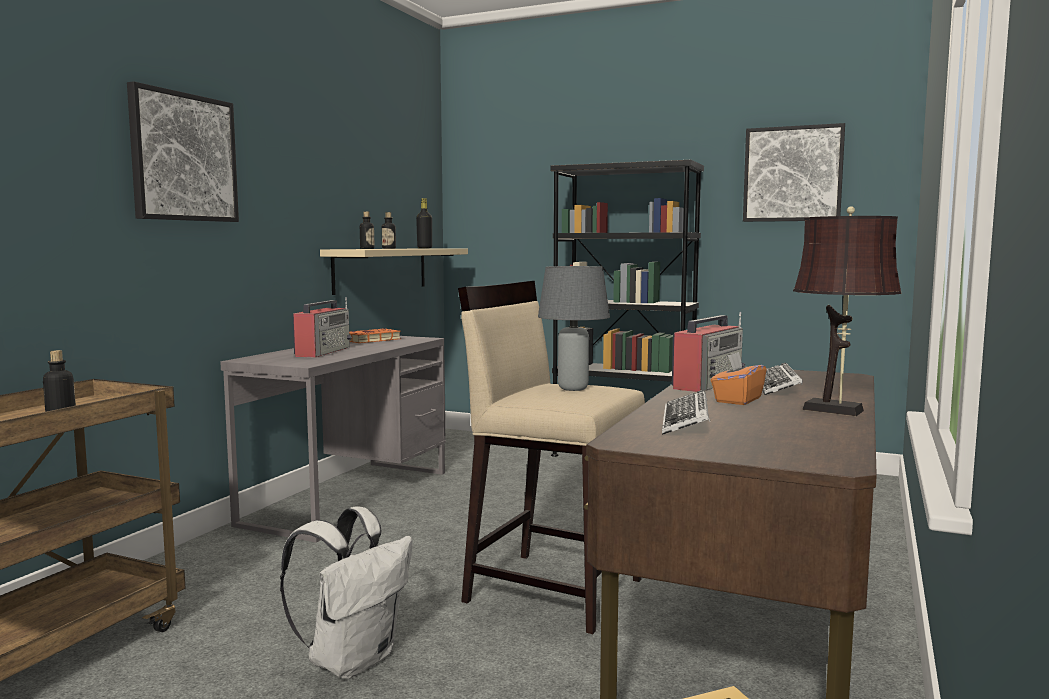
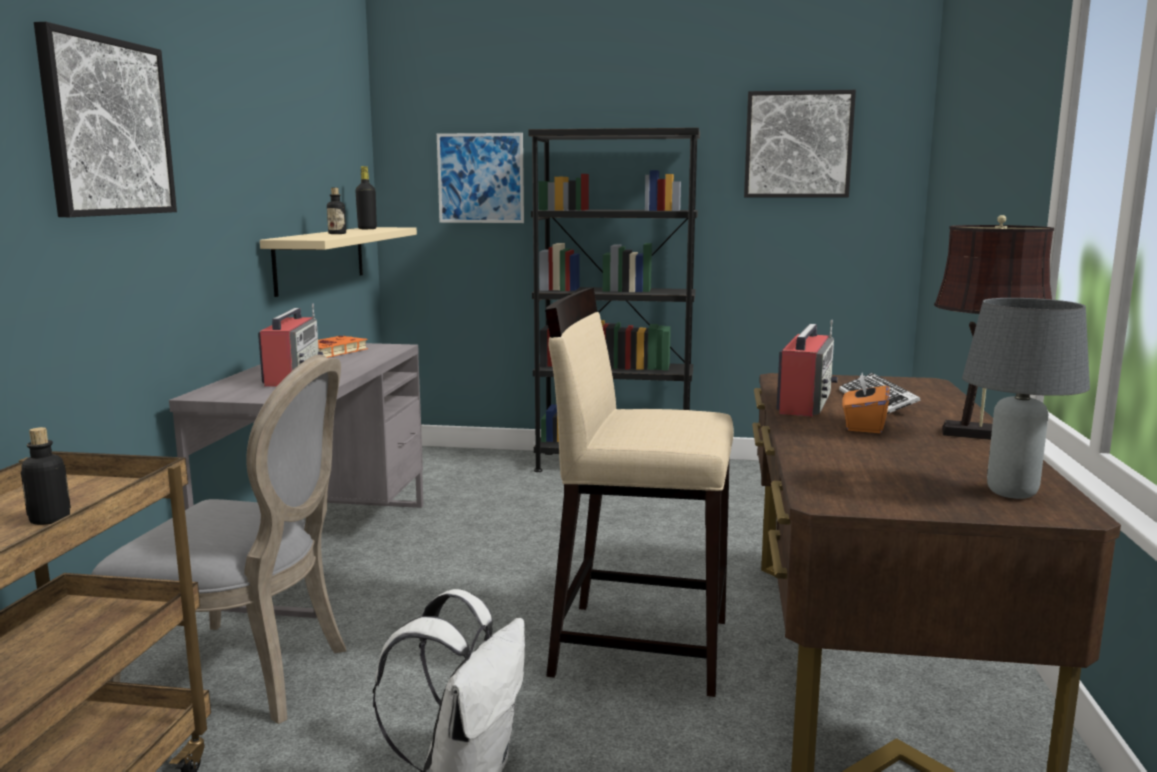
camera: 15 degrees left, 5 degrees up
(240, 574) = (247, 676): none -> grey chair
(367, 248) = (313, 235): bottle -> none
(523, 209) = (480, 178): none -> picture
(574, 388) = (666, 418): grey table lamp -> grey table lamp (1013, 493)
(686, 421) = (851, 462): keyboard -> none

